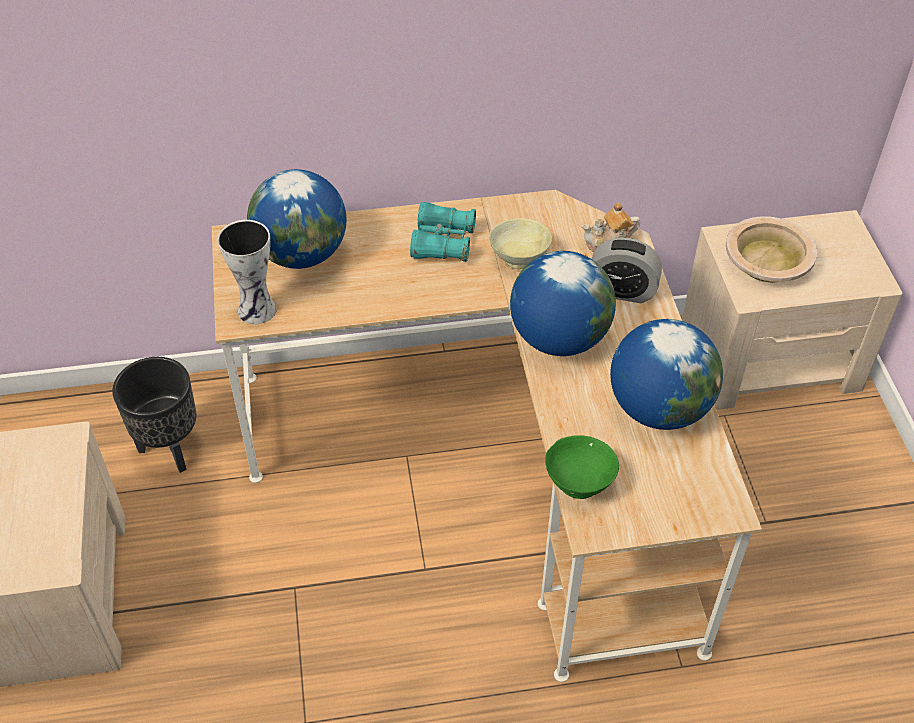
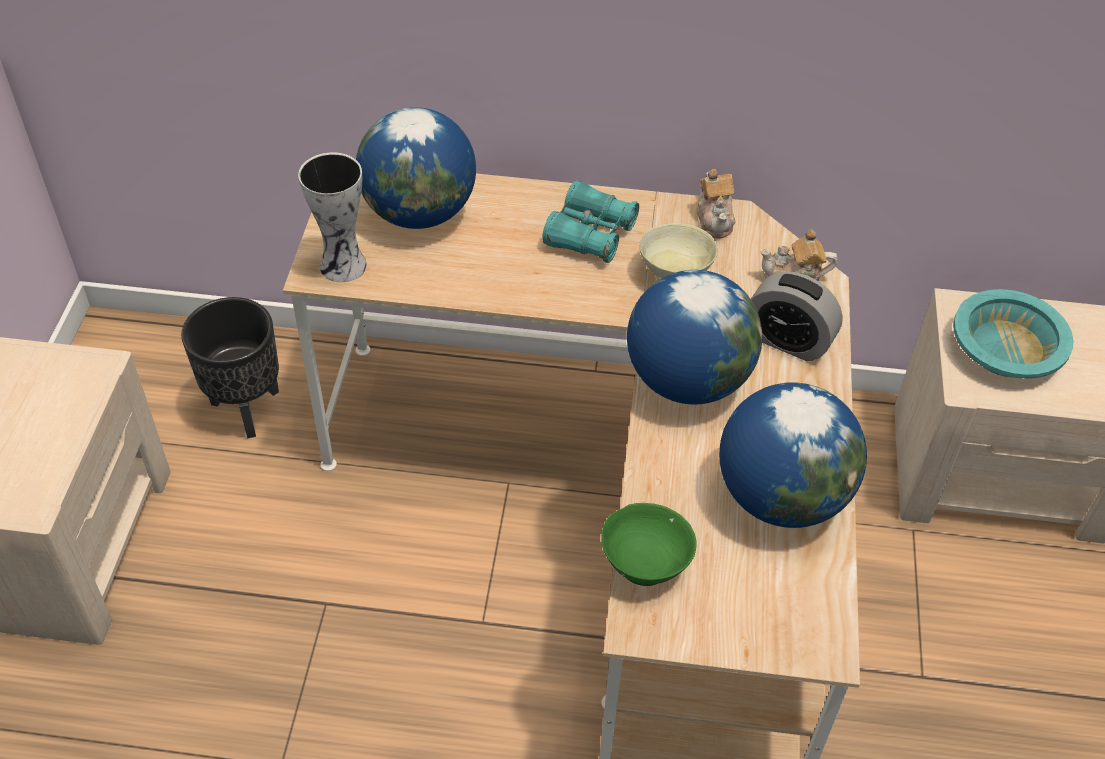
camera: 15 degrees right, 0 degrees up
(533, 209) = (715, 219): none -> teapot
(767, 261) = (1006, 348): beige bowl -> turquoise bowl

